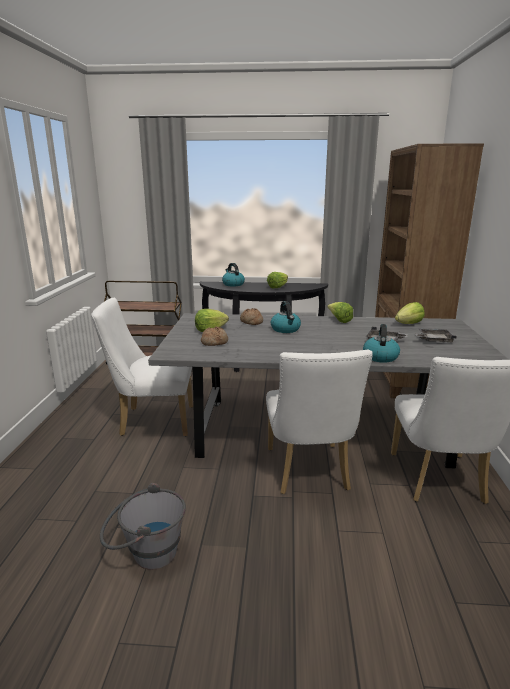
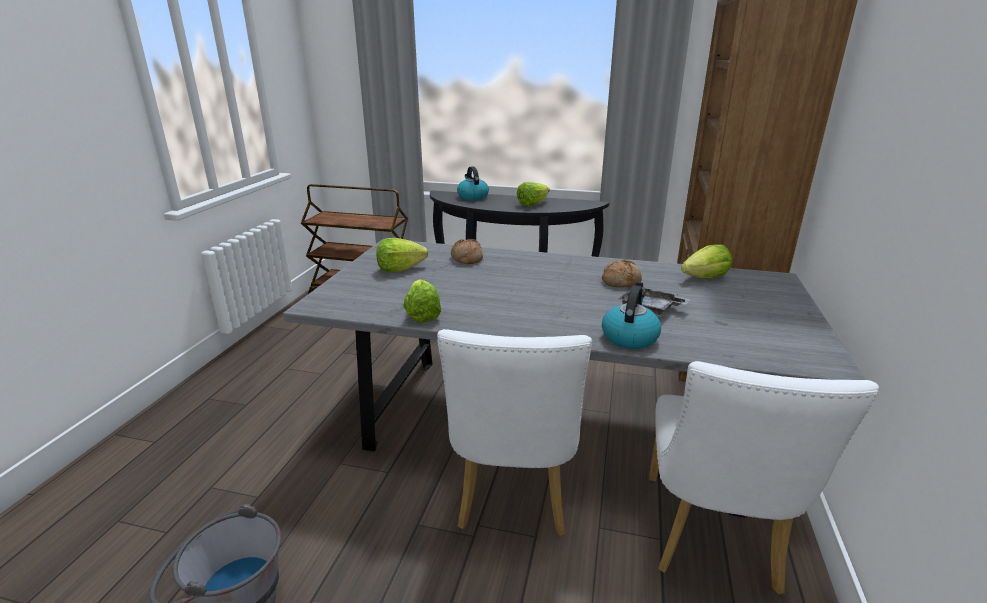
camera: 10 degrees right, 5 degrees up
(151, 421) = (329, 385): white chair -> none
(214, 342) = (393, 290): bread -> bread (621, 281)
(285, 329) = (509, 275): kettle -> none
(339, 320) = (598, 264): lettuce -> lettuce (422, 314)
(433, 340) = (733, 311): grey tray -> none

